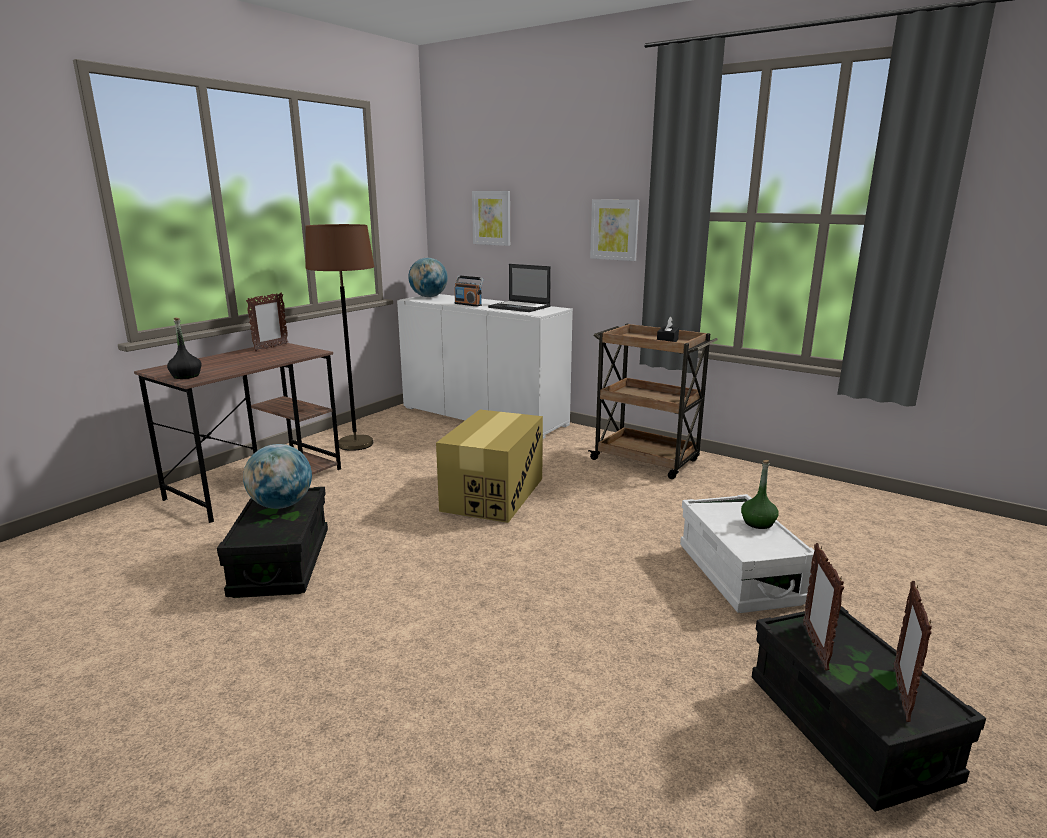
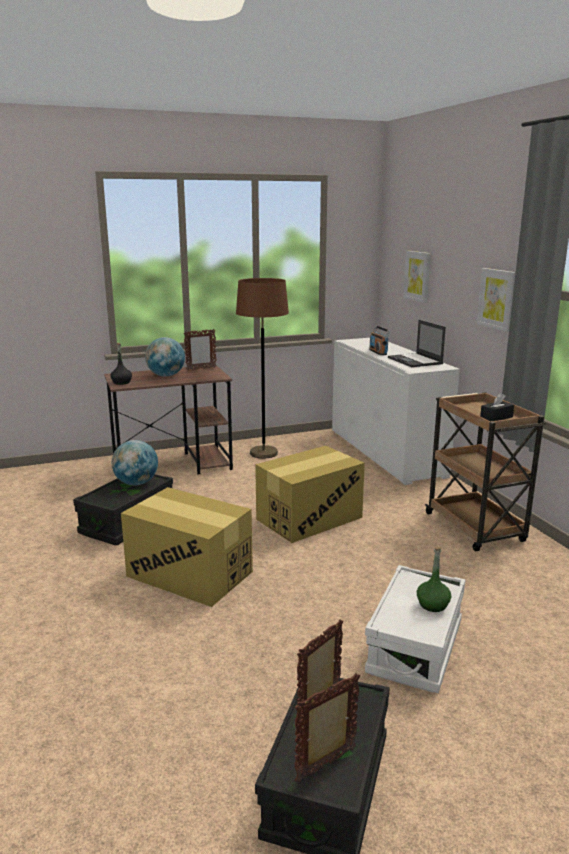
camera: 35 degrees right, 0 degrees up
(428, 297) = (363, 340): globe -> globe (166, 376)
(441, 591) = (189, 574): none -> cardboard box

